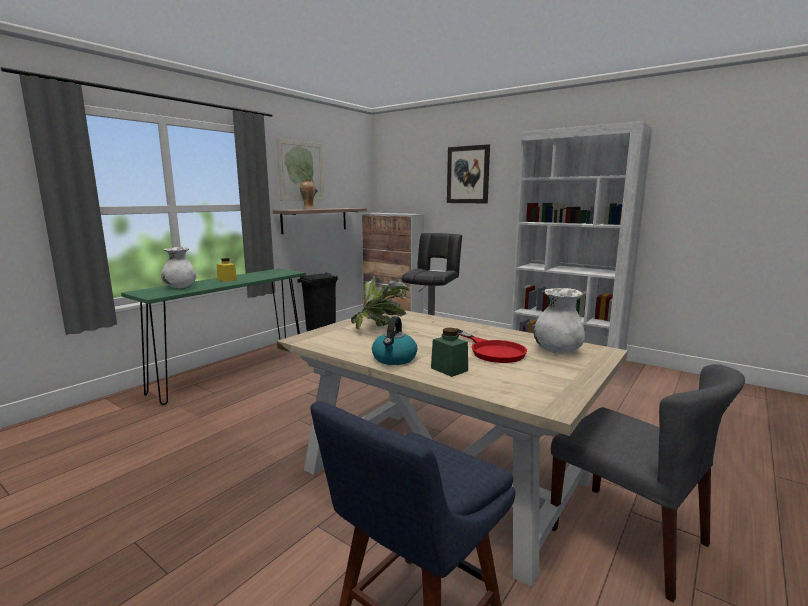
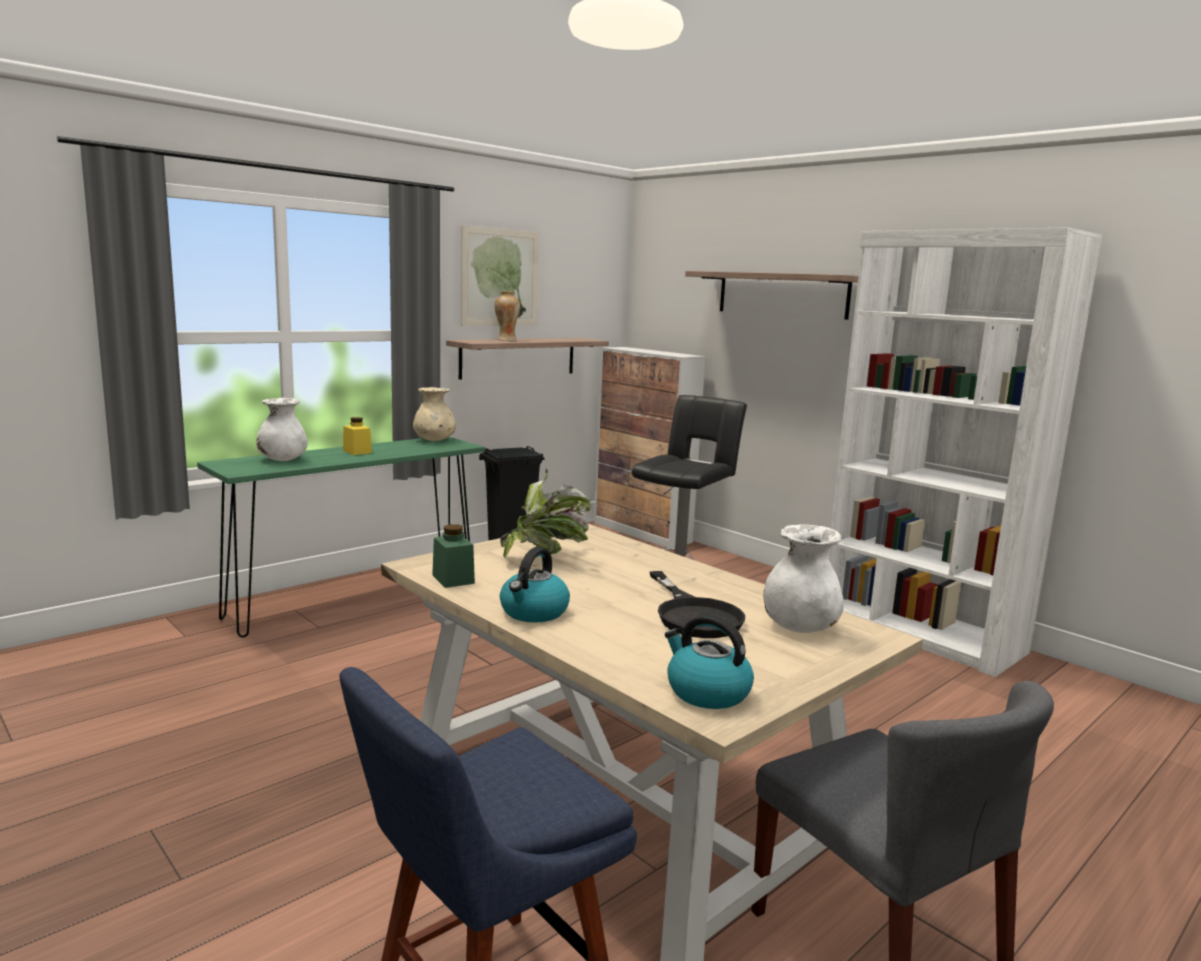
camera: 10 degrees right, 0 degrees up
(273, 271) = (434, 440): none -> beige vase
(449, 369) = (605, 638): green jar -> green jar (453, 579)
(468, 175) = (782, 294): picture -> shelf
(491, 350) = (693, 615): red frying pan -> black frying pan
(534, 393) = (706, 692): none -> kettle

